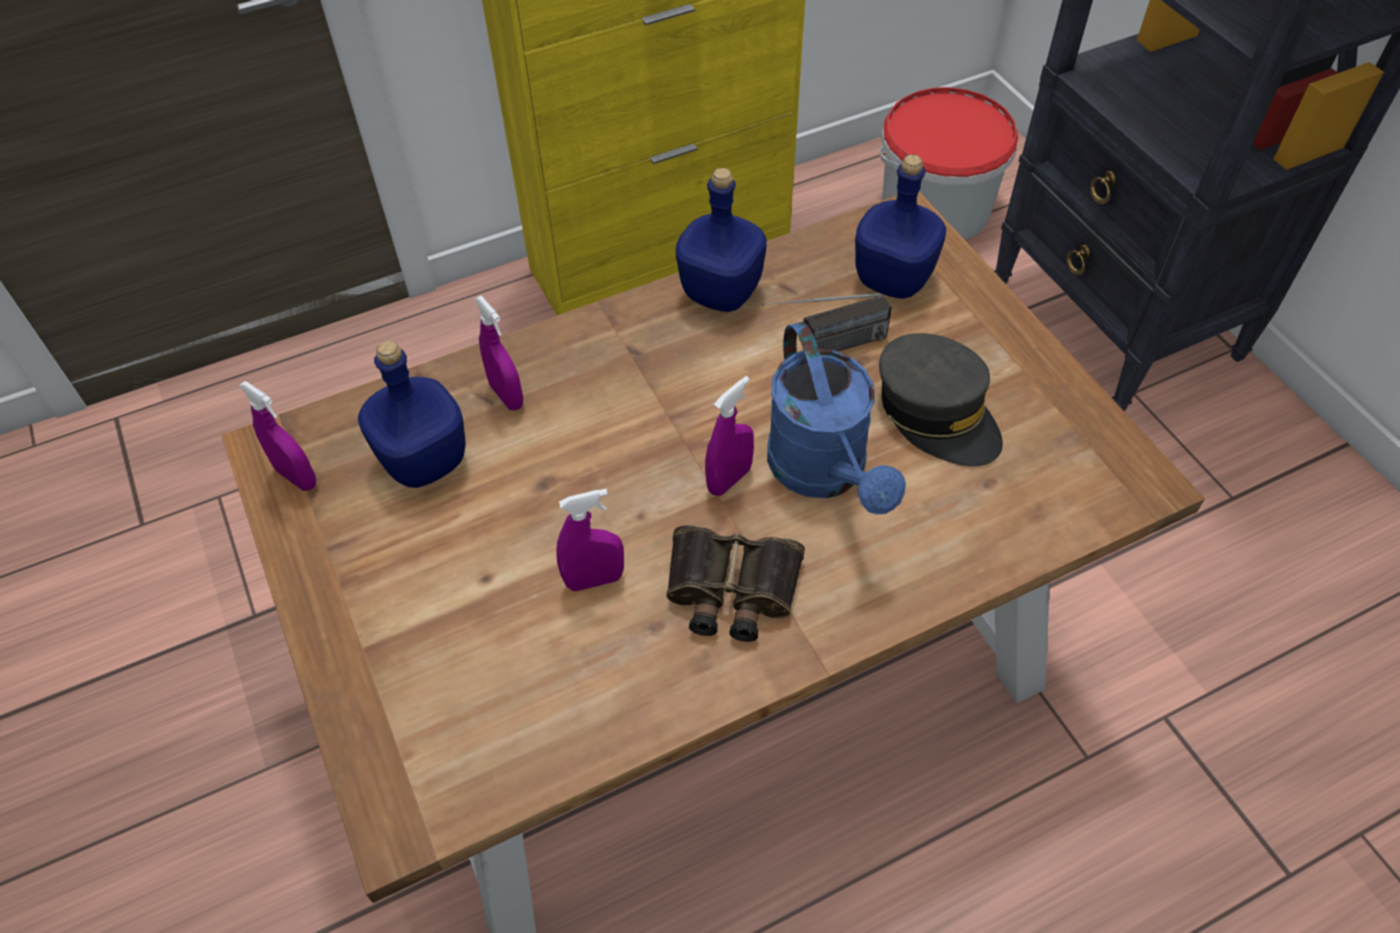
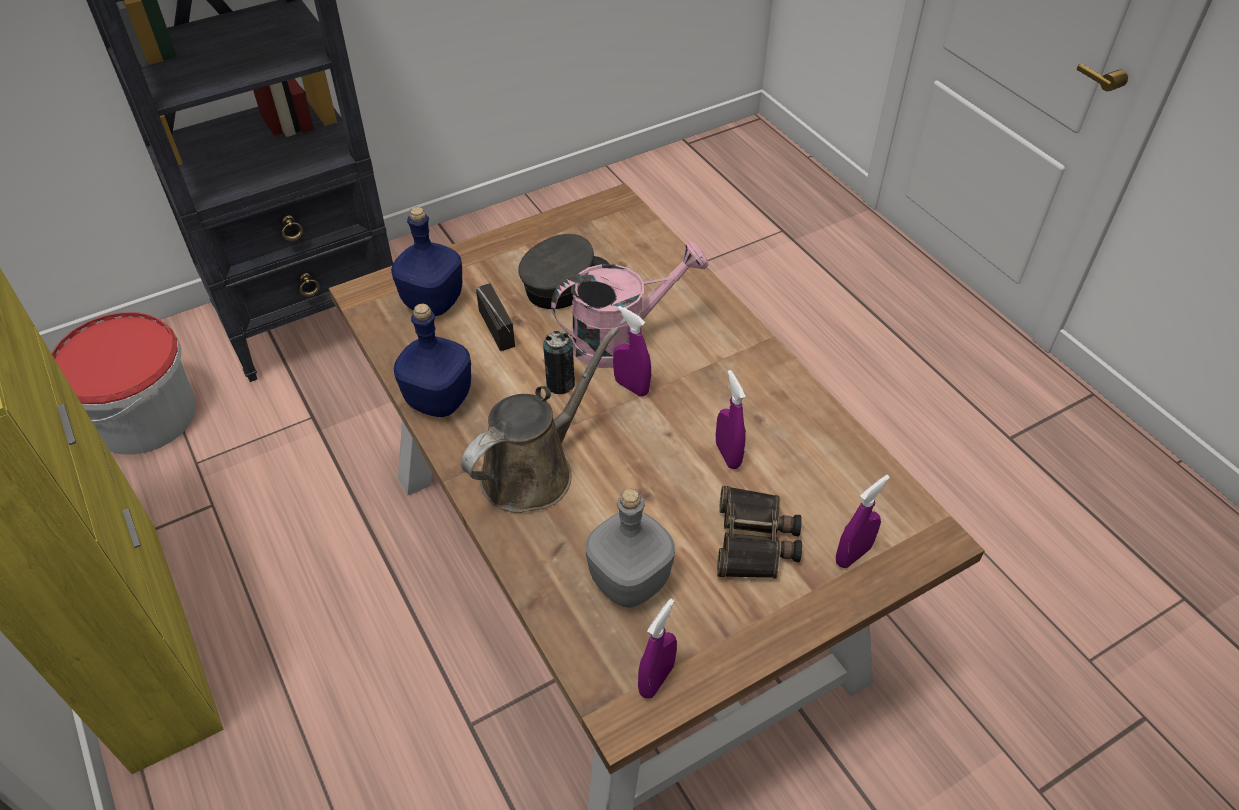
camera: 95 degrees left, 5 degrees down
(426, 462) = (630, 580): blue bottle -> grey bottle
(506, 396) = (555, 532): purple spray bottle -> purple spray bottle (853, 555)
(600, 378) = (534, 470): none -> brown watering can
(730, 590) = (723, 382): binoculars -> binoculars (756, 541)
(739, 404) = (560, 384): none -> can
(825, 473) = (621, 338): blue watering can -> pink watering can

